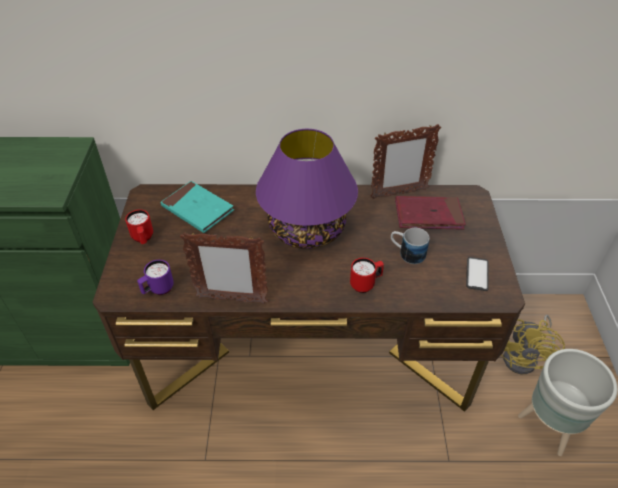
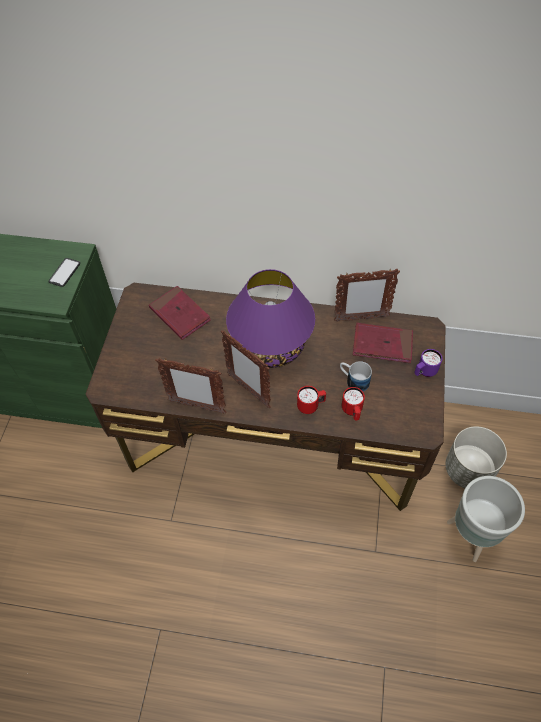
camera: 10 degrees right, 10 degrees up
(143, 239) = (131, 339): red mug -> red mug (352, 411)
(158, 290) = (138, 389): purple mug -> purple mug (424, 372)
(197, 209) = (180, 314): turquoise book -> red book
(289, 276) = (248, 390): none -> picture frame
(477, 274) = (409, 409): phone -> phone (64, 272)
(525, 358) = (469, 470): yellow fan -> grey planter

